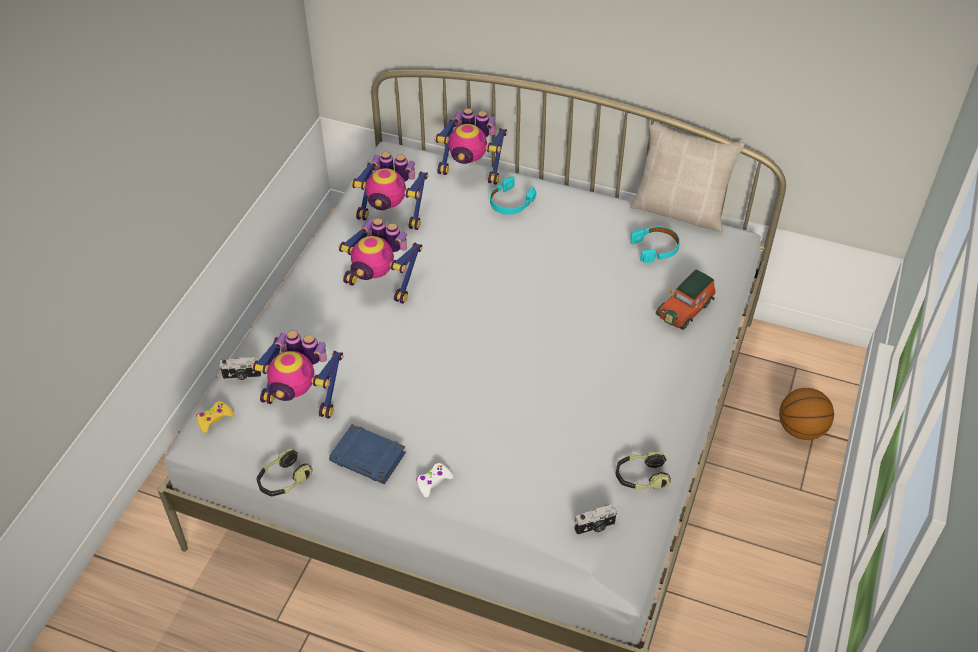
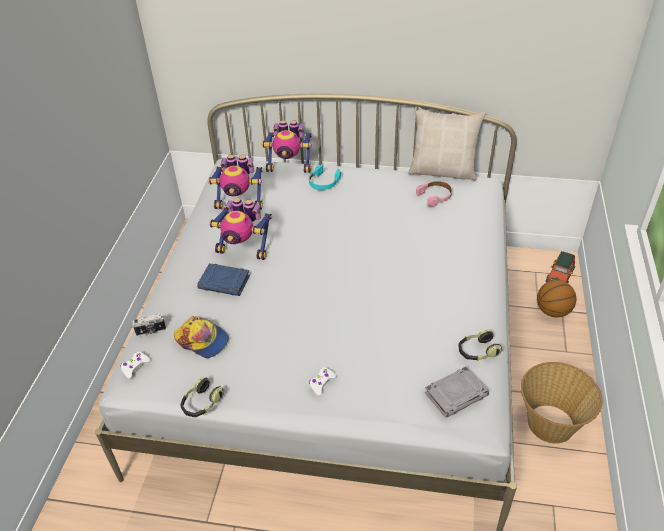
camera: 10 degrees left, 5 degrees down
(214, 419) = (135, 366): yellow game controller -> white game controller
(302, 399) = (202, 340): toy robot -> cap
(369, 457) = (266, 374): blue book -> blue book (225, 282)
(595, 527) = (456, 394): camera -> grey book
(656, 248) = (435, 196): turquoise headphones -> pink headphones
(686, 308) = (469, 231): toy car -> toy car (560, 276)
(744, 584) = (550, 424): none -> basket

